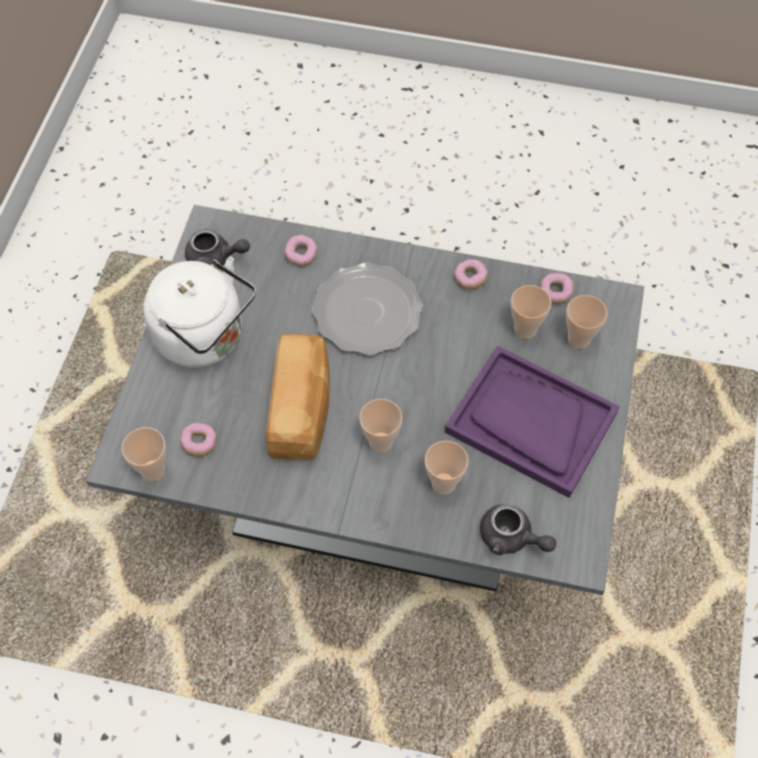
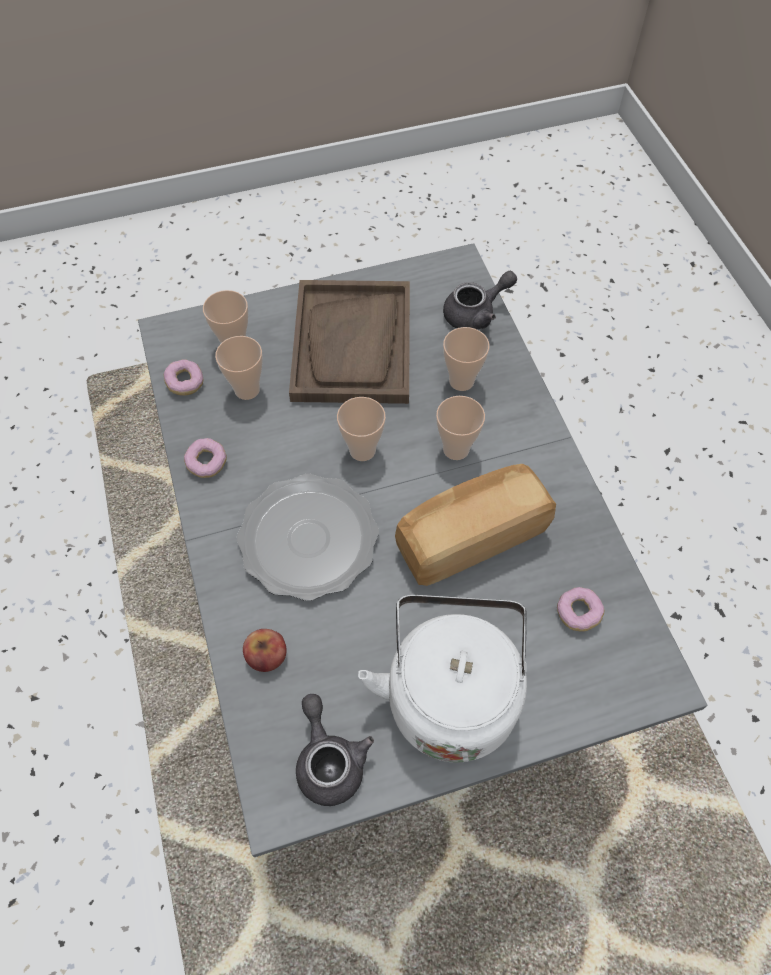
camera: 120 degrees left, 0 degrees up
(153, 470) = (642, 640): cup -> cup (362, 450)
(301, 255) = (266, 655): donut -> apple
(511, 538) = (476, 313): grey teapot -> grey teapot turned 60 degrees clockwise
(530, 422) = (352, 344): purple tray -> brown tray

